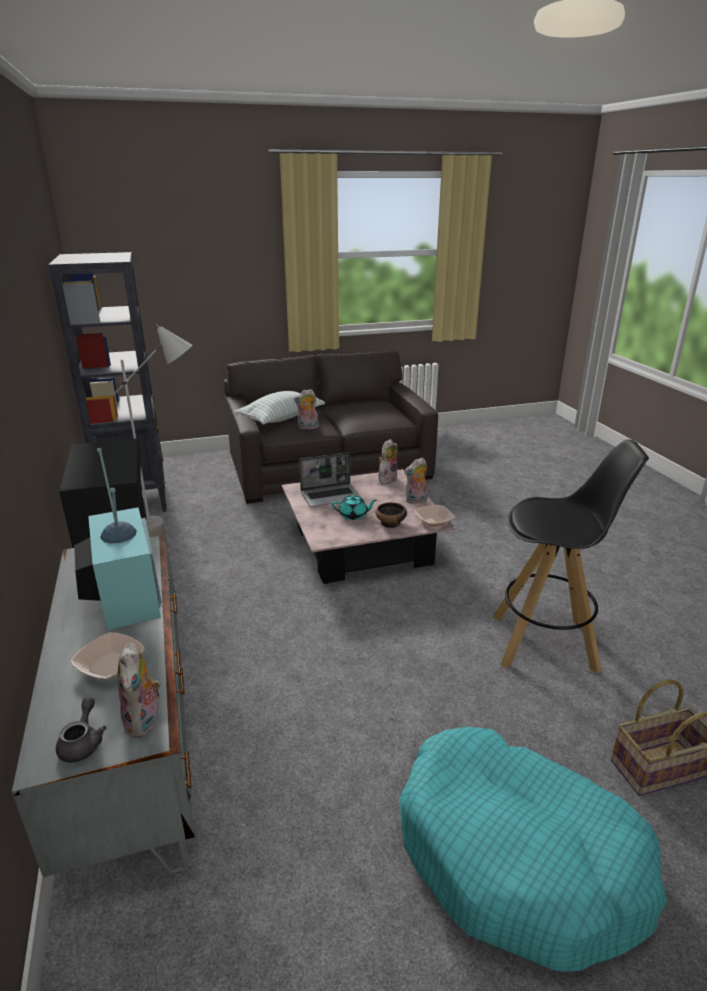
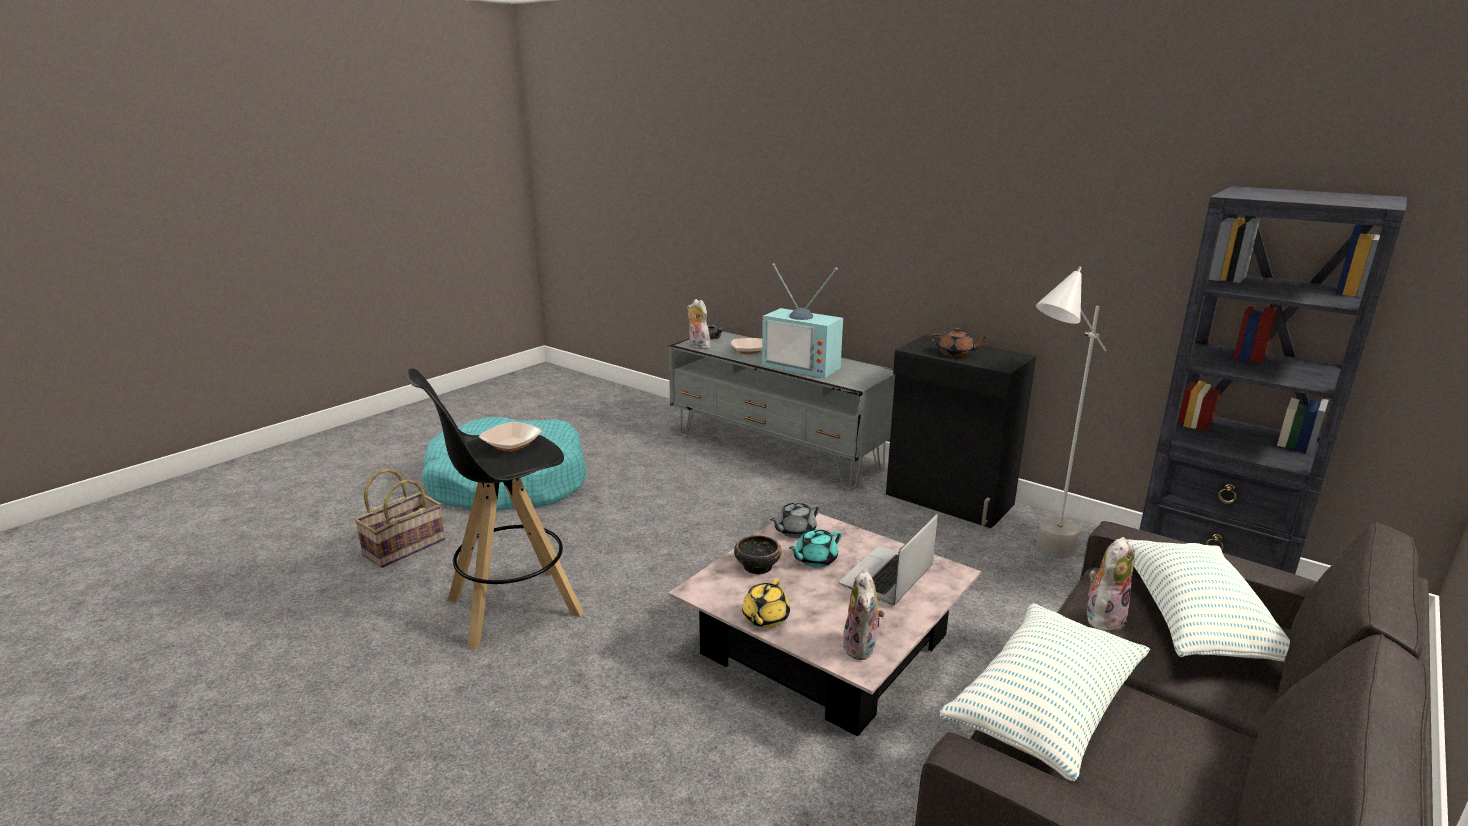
camera: 145 degrees right, 5 degrees down
(112, 462) = (956, 354): none -> brown teapot
(340, 534) = (795, 531): none -> grey teapot
(375, 421) = (1044, 707): none -> pillow
(416, 501) = (765, 618): plush toy -> yellow teapot
(434, 521) = (706, 591): bowl -> bowl (512, 444)

